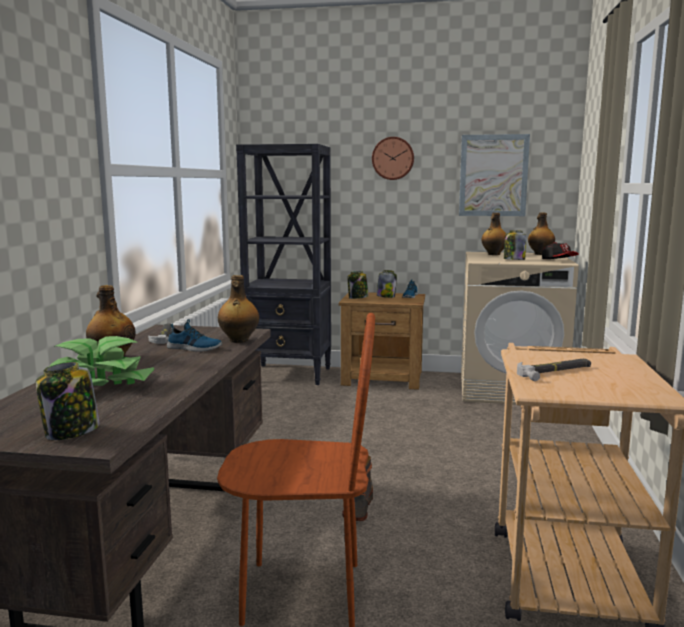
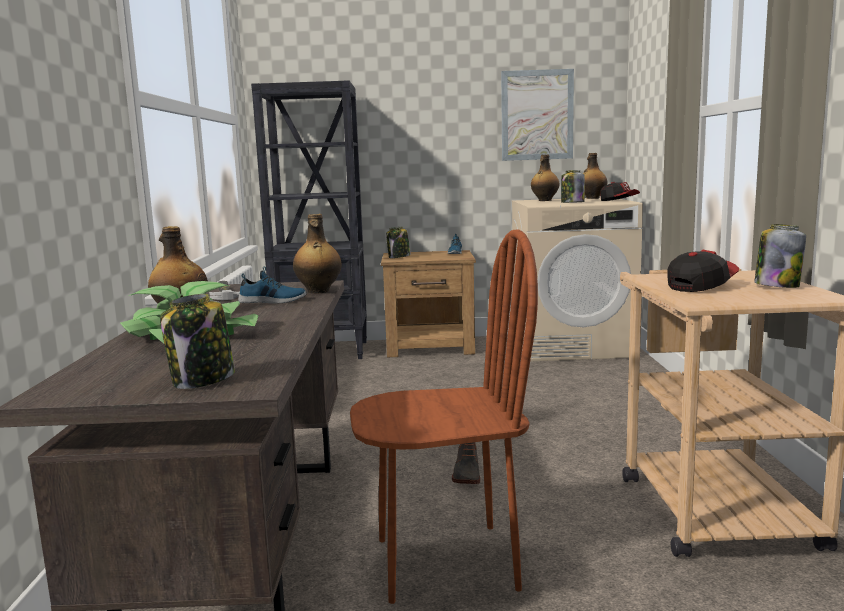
camera: 10 degrees left, 0 degrees up
(386, 296) = (429, 254): jar -> jar (776, 286)
(393, 158) = (426, 99): wall clock -> none
(555, 371) = (700, 287): hammer -> cap

